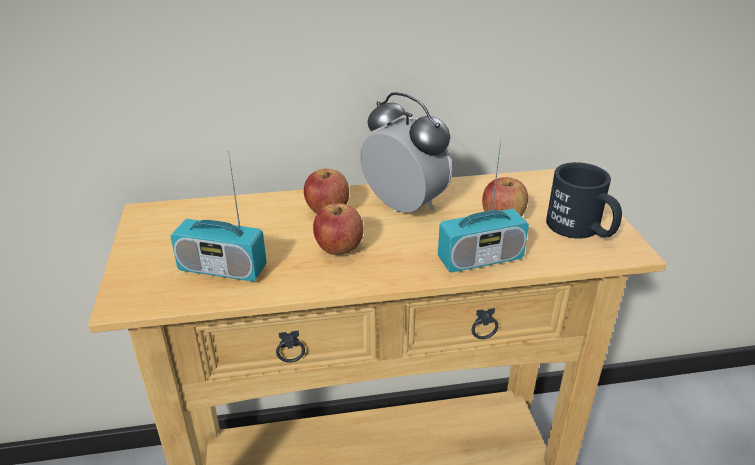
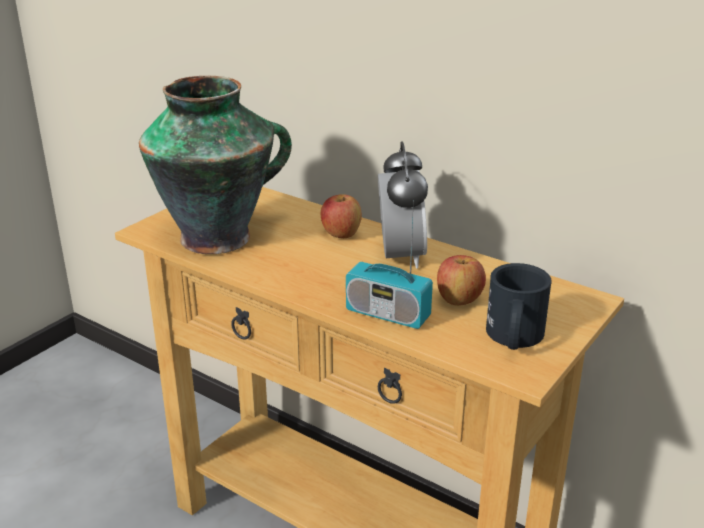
camera: 45 degrees right, 5 degrees down
(222, 269) = (219, 237): radio -> vase
(339, 249) = (304, 260): apple -> none

